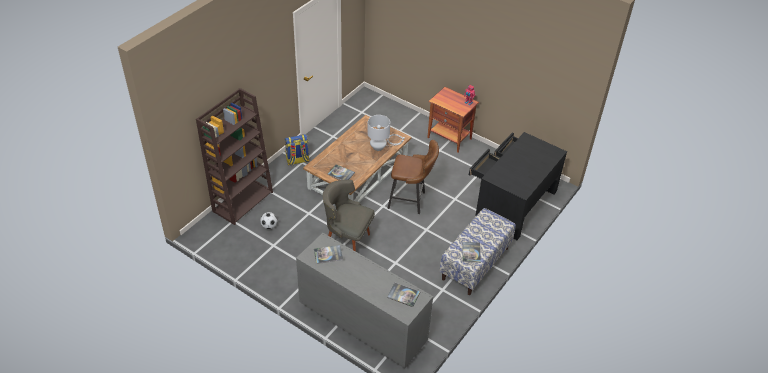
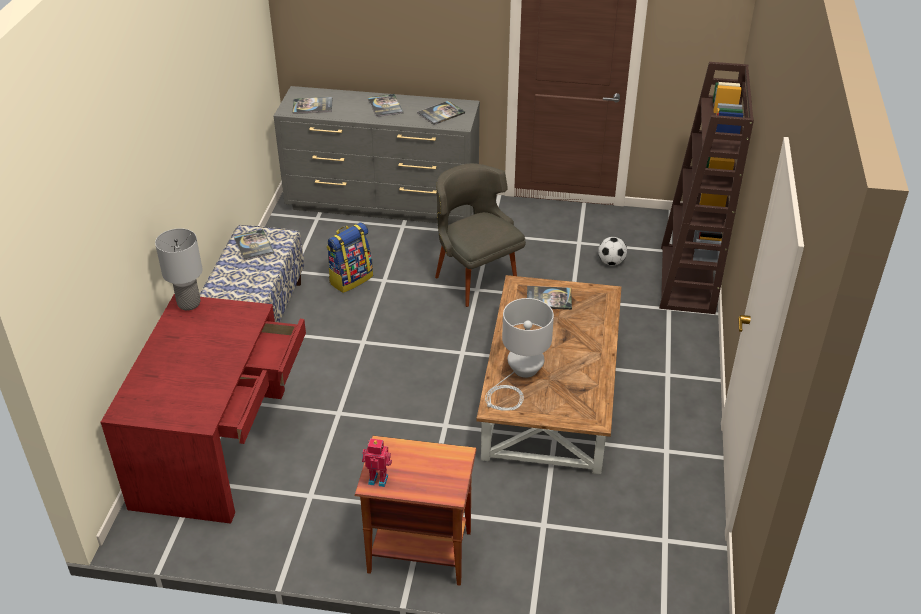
camera: 155 degrees right, 5 degrees down
(297, 161) = (678, 374): backpack -> backpack (350, 279)
(347, 242) = (476, 282): grey chair -> grey chair turned 120 degrees counterclockwise
(357, 276) = (385, 106): none -> book
(411, 201) = (417, 379): brown stool -> none
(511, 203) = (222, 447): black desk -> red desk
(519, 191) = (189, 305): none -> grey table lamp

